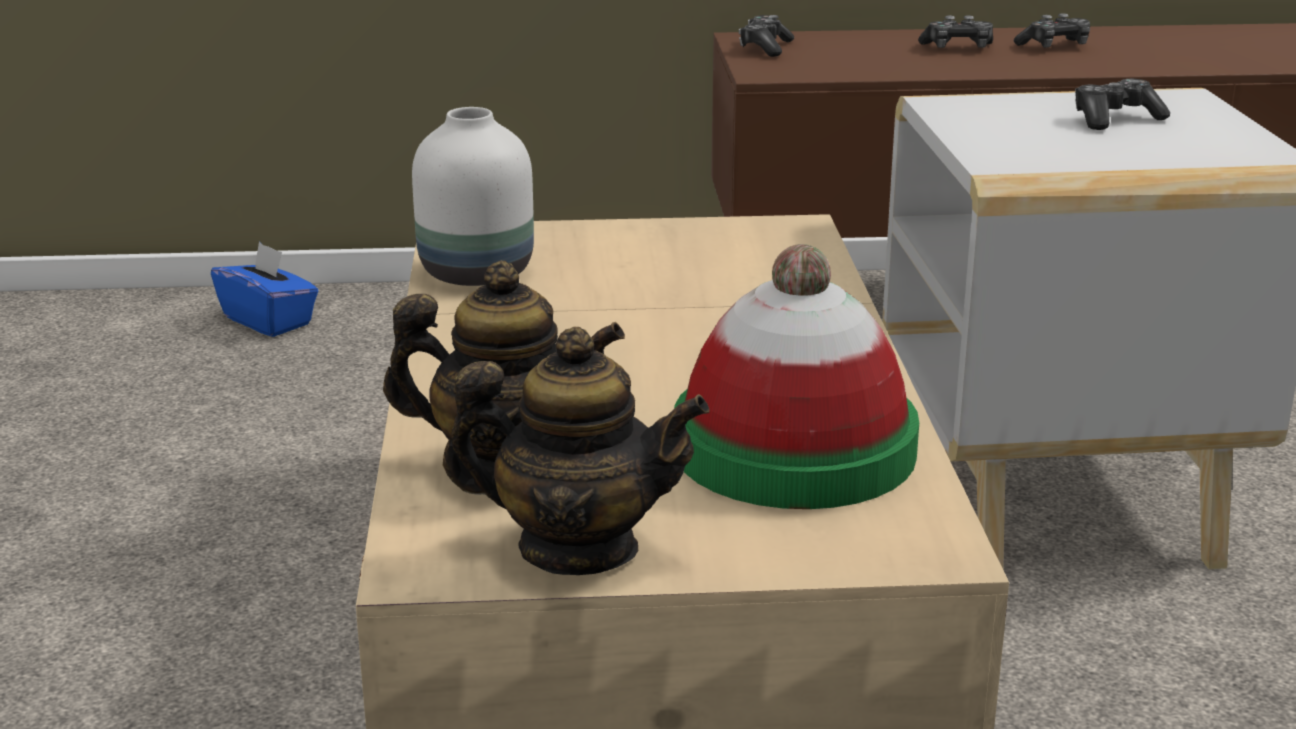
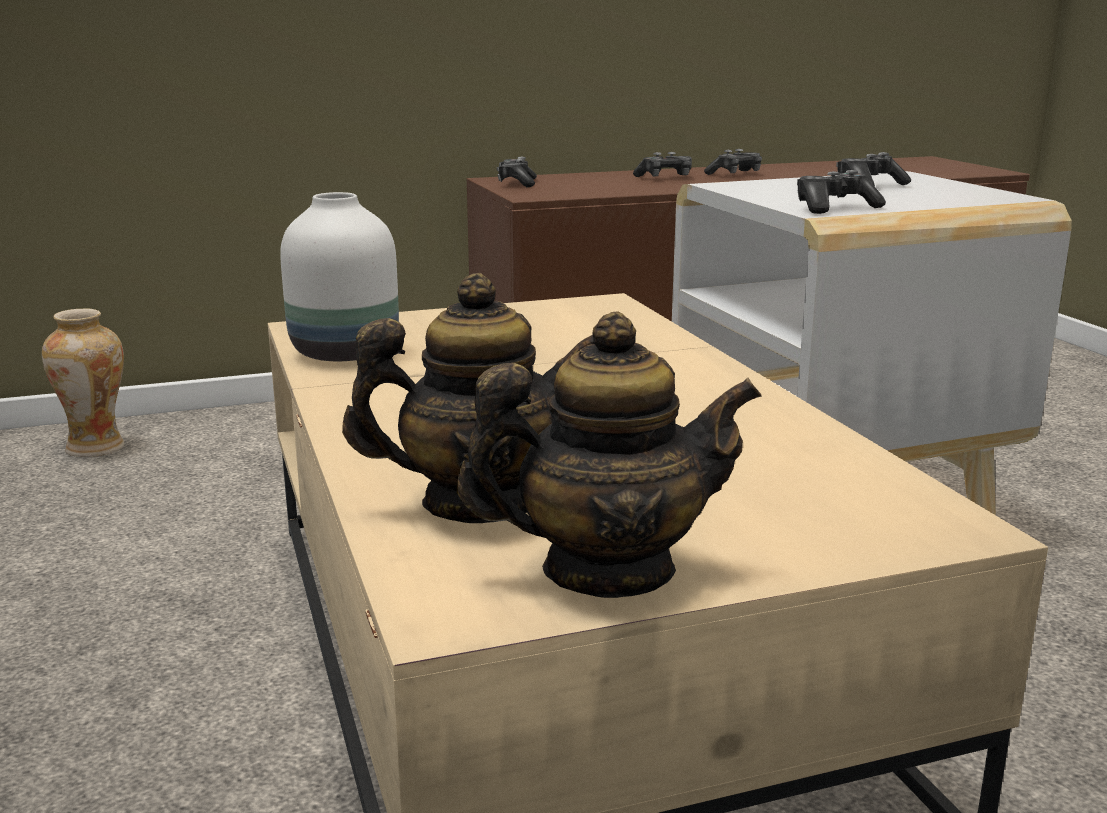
camera: 15 degrees left, 5 degrees down
(269, 321) = (96, 448): blue tissue box -> vase
(794, 449) = (746, 458): hat -> none
(1025, 159) = (835, 208): none -> game controller

